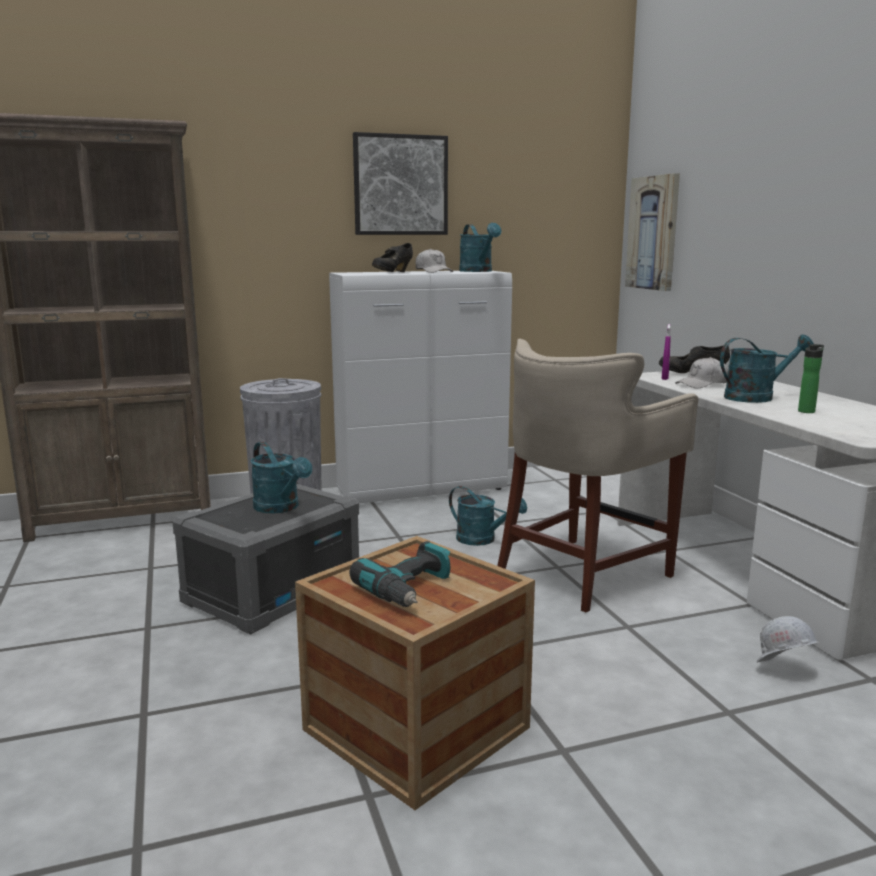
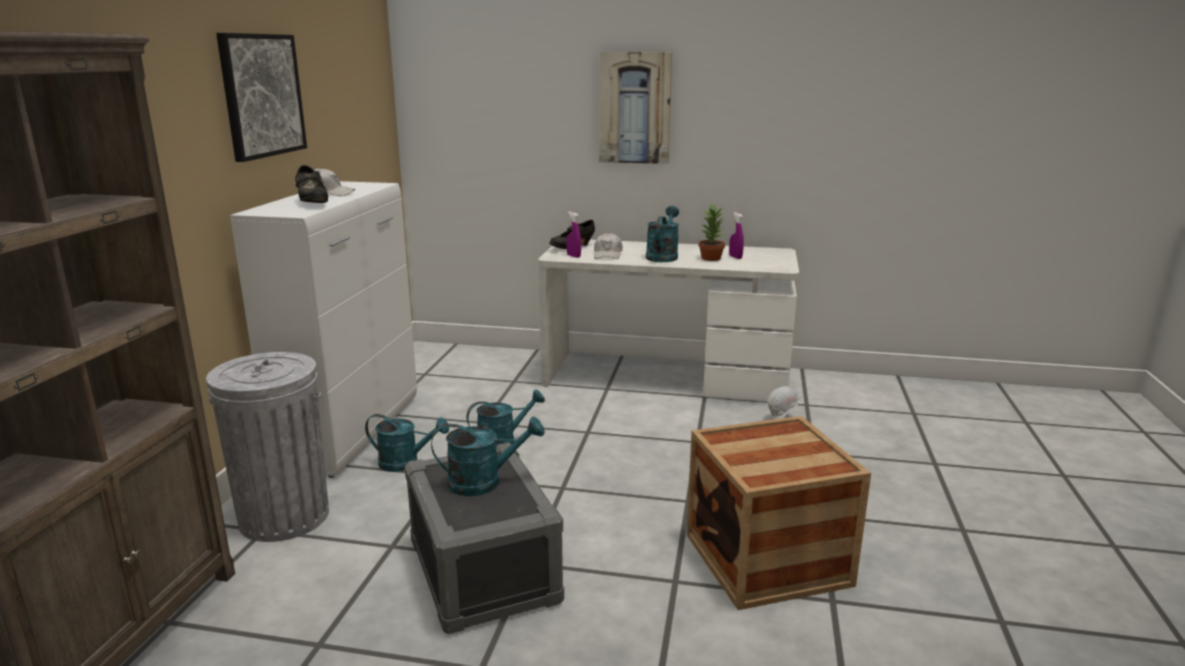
camera: 60 degrees left, 5 degrees up
(410, 589) = (785, 456): power drill -> none
(478, 271) = (359, 185): turquoise watering can -> turquoise watering can (406, 463)
(583, 573) = (609, 427): beige stool -> none
(653, 233) = (448, 126): picture -> picture (635, 108)
(807, 411) = (711, 258): bottle -> potted plant
(845, 417) = (735, 257): none -> purple spray bottle

